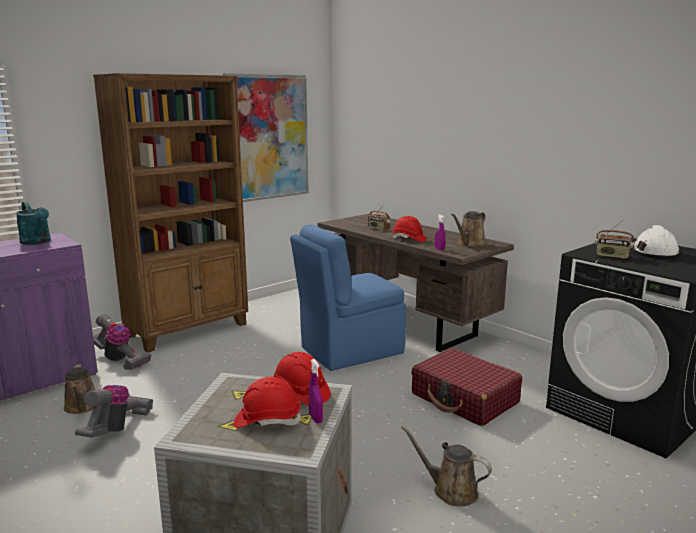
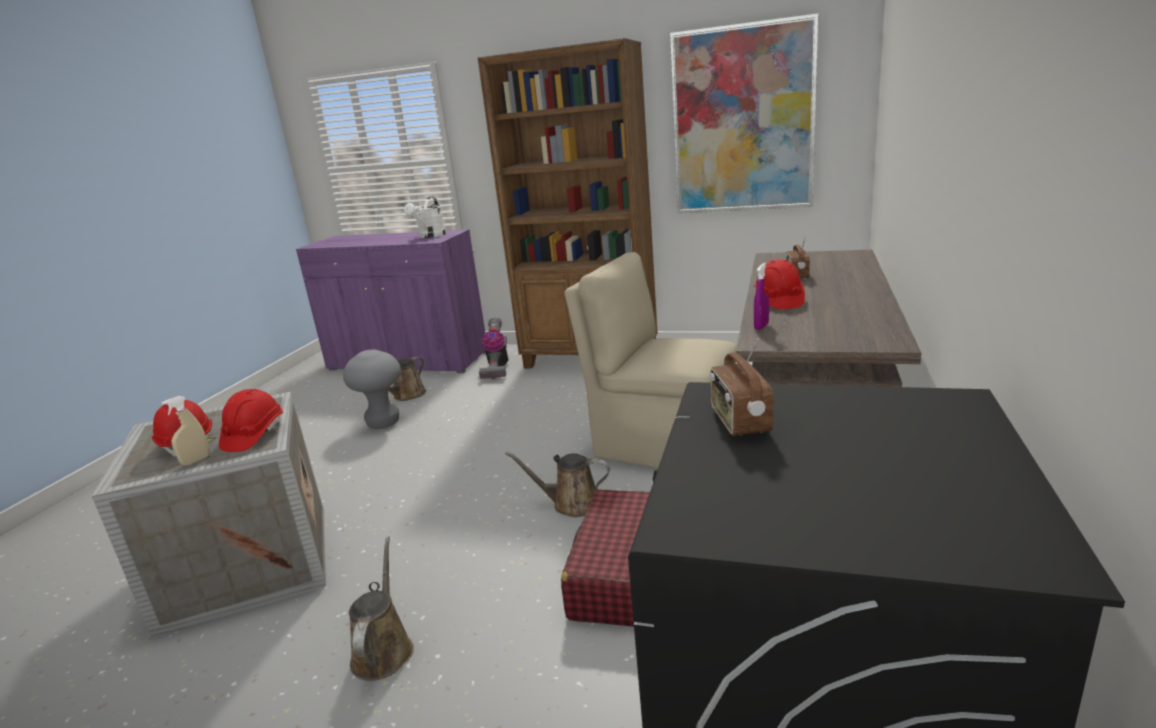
camera: 60 degrees right, 5 degrees up
(37, 242) = (430, 236): turquoise watering can -> white watering can
(117, 429) = (383, 423): vacuum cleaner -> grey stool
(315, 418) = (196, 461): purple spray bottle -> beige spray bottle
(349, 351) = (664, 444): blue chair -> beige chair
(470, 244) = (837, 331): brown watering can -> brown watering can (571, 504)
(654, 252) = (871, 455): white hard hat -> none

